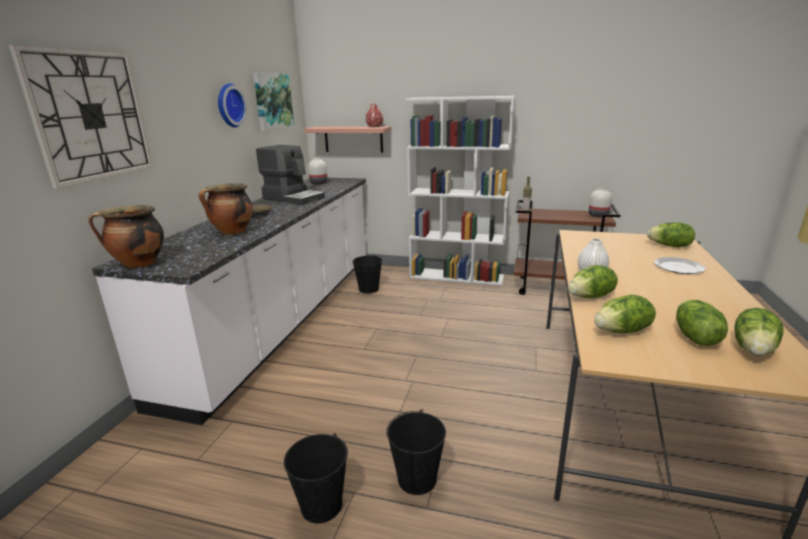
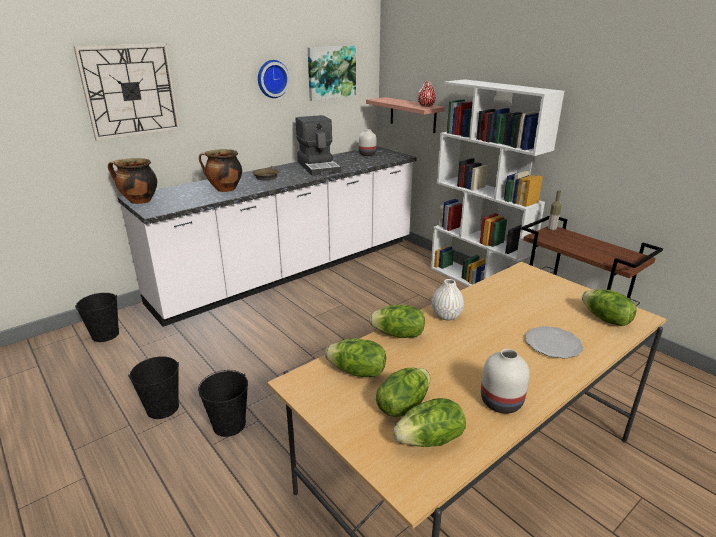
camera: 35 degrees right, 5 degrees up
(368, 289) = (381, 267): black bucket -> black bucket (105, 334)
(597, 215) = (626, 258): white vase -> white vase (500, 401)

